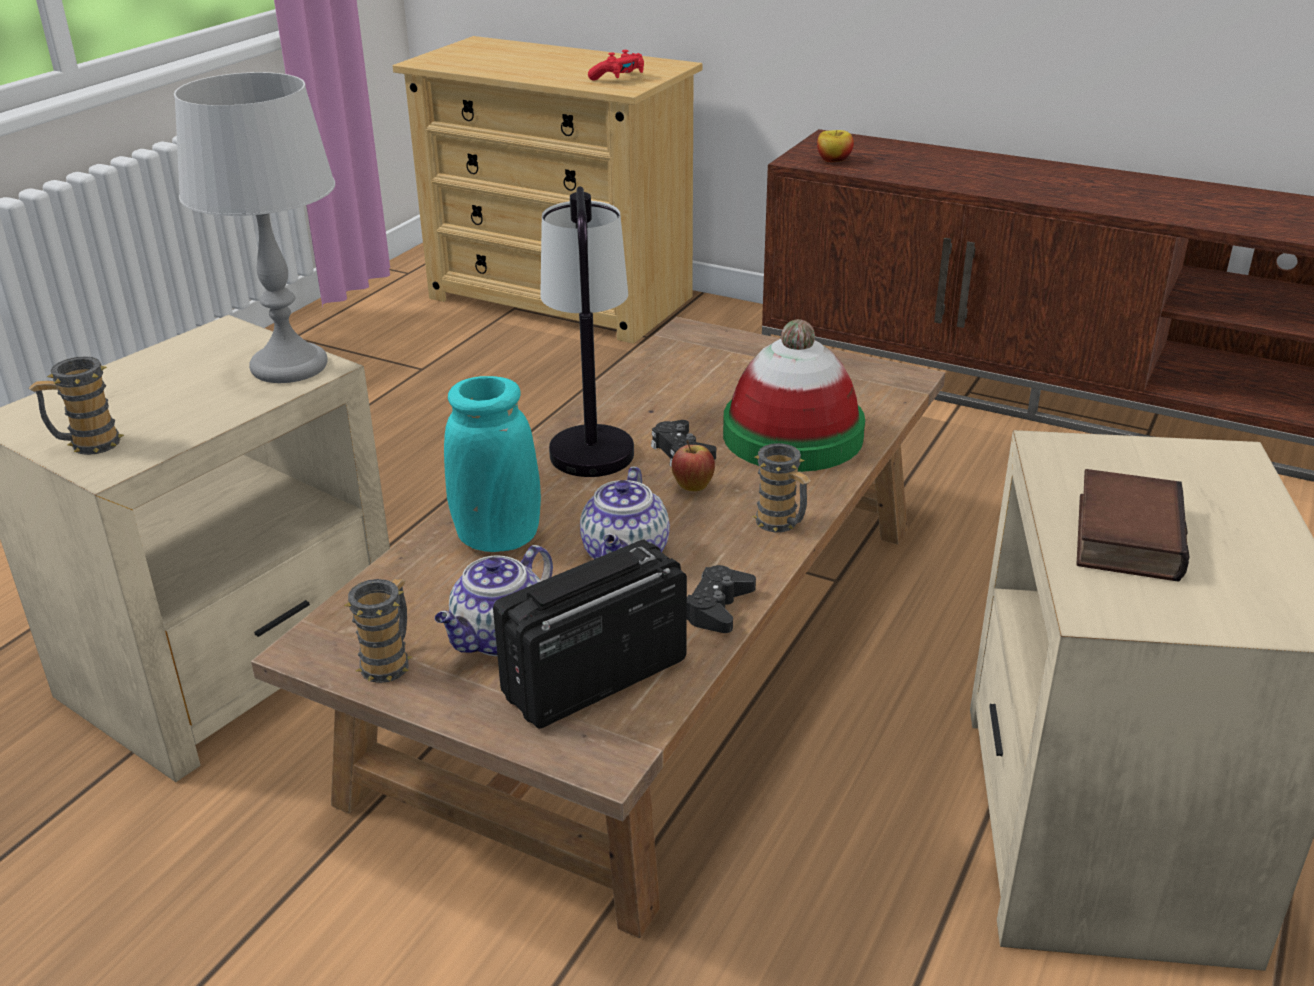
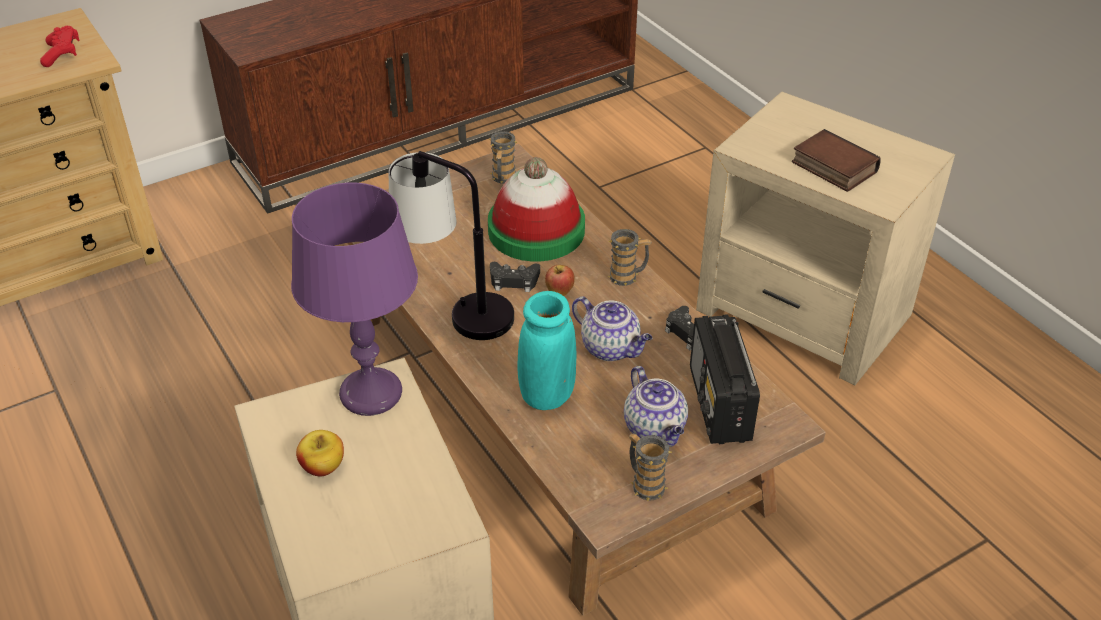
camera: 60 degrees left, 10 degrees up
(86, 445) = (406, 528): mug -> mug (503, 179)
(290, 366) = (371, 393): grey table lamp -> purple table lamp
(833, 160) = (269, 40): apple -> apple (323, 466)

